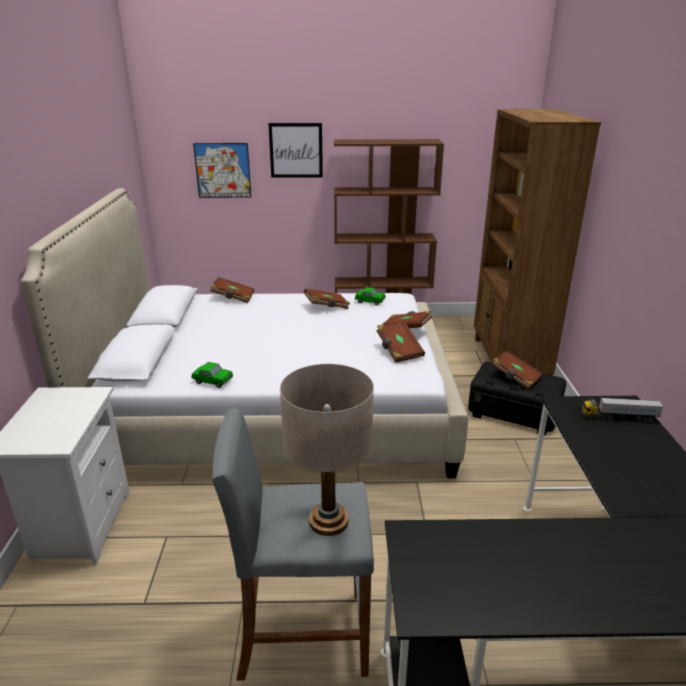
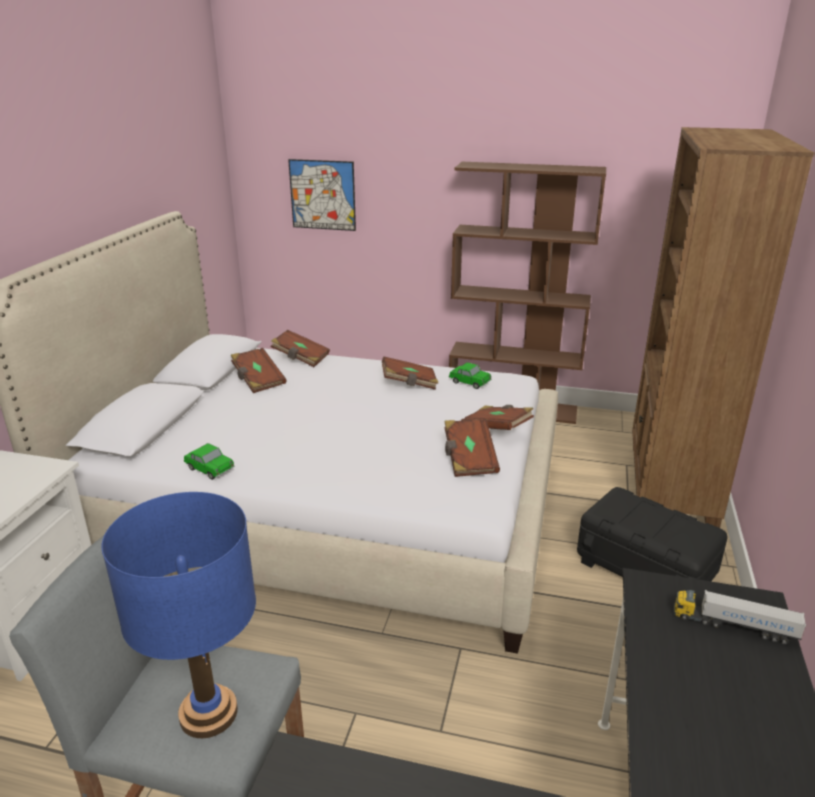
camera: 15 degrees right, 0 degrees up
(296, 150) = (413, 173): picture -> none
(328, 521) = (208, 714): beige table lamp -> blue table lamp
(515, 378) = (648, 518): brown book -> brown book (258, 380)

